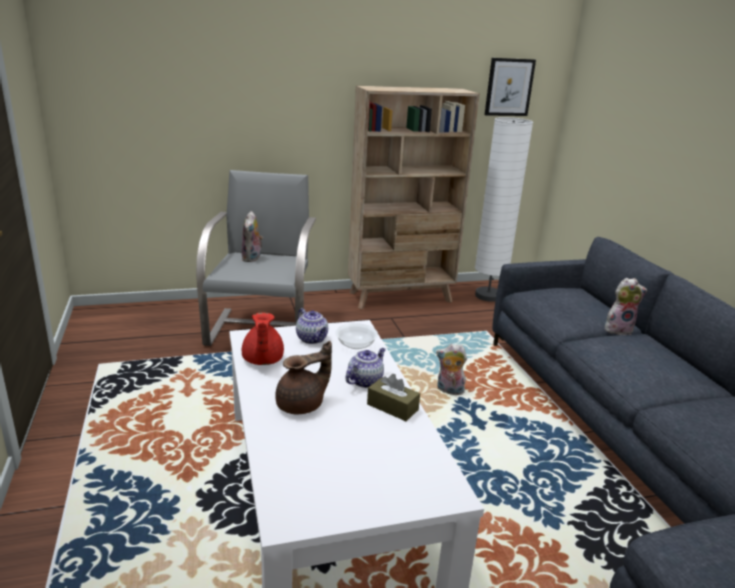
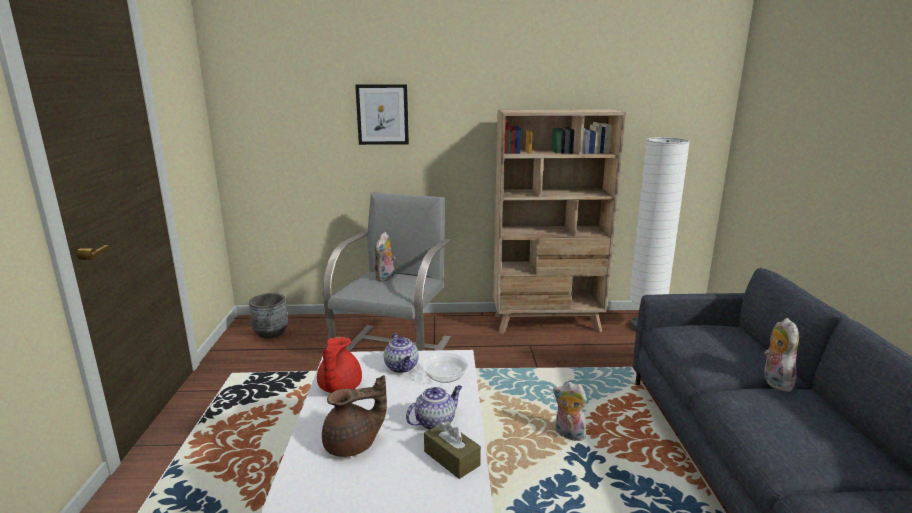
camera: 15 degrees right, 5 degrees down
(122, 322) = (271, 333): none -> grey planter
(509, 87) = (667, 106): picture -> picture (382, 114)
(618, 329) = (774, 381): plush toy -> plush toy turned 90 degrees counterclockwise

